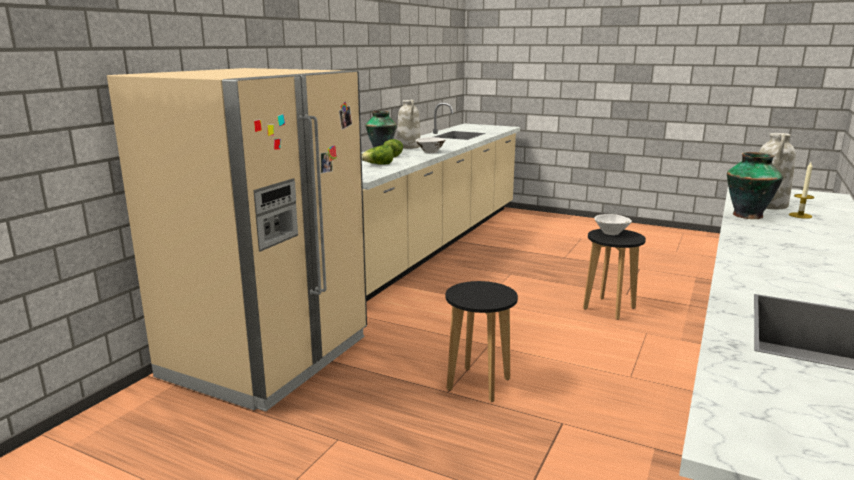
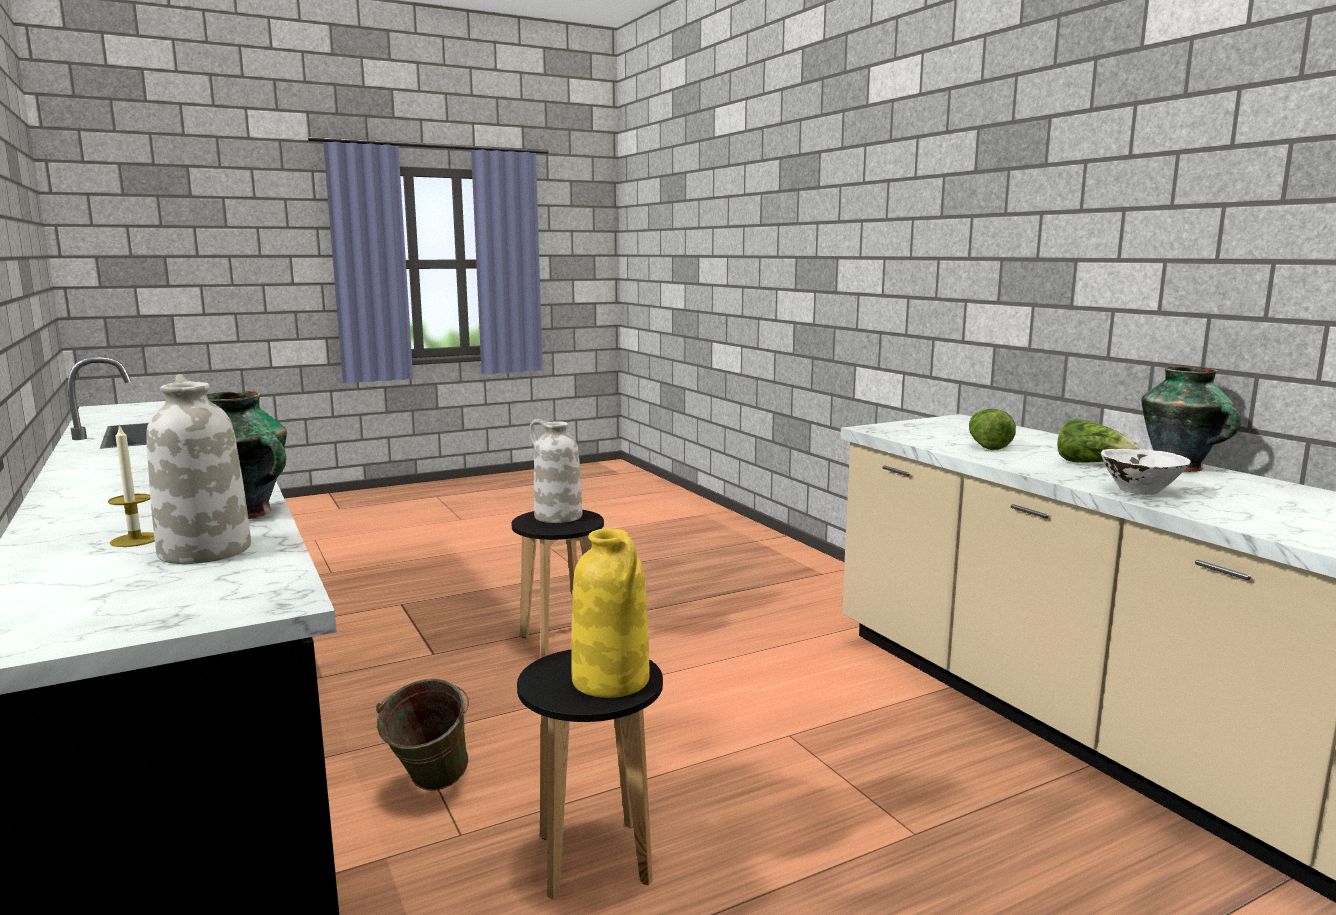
camera: 125 degrees right, 5 degrees down
(267, 357) = (766, 573): beige fridge -> none
(409, 147) = (1248, 491): white vase -> white vase (557, 516)
(611, 233) = (612, 680): white bowl -> yellow vase
(643, 351) = (429, 788): none -> green bucket

